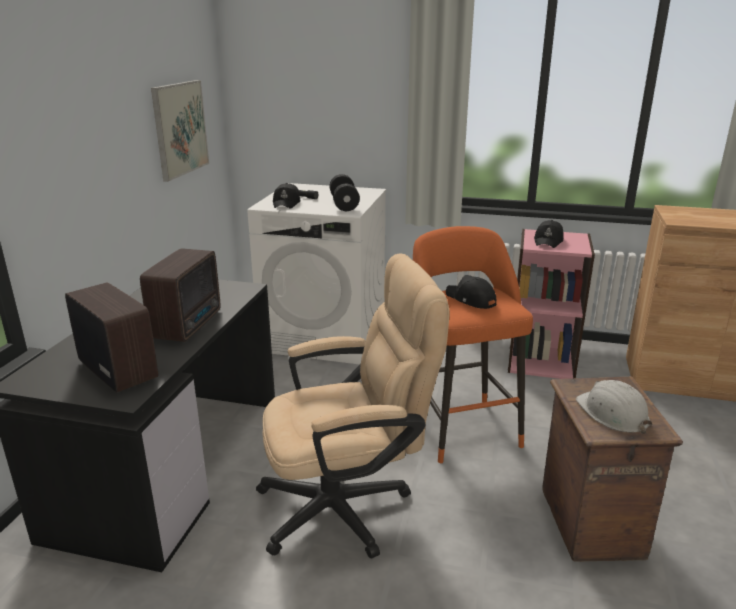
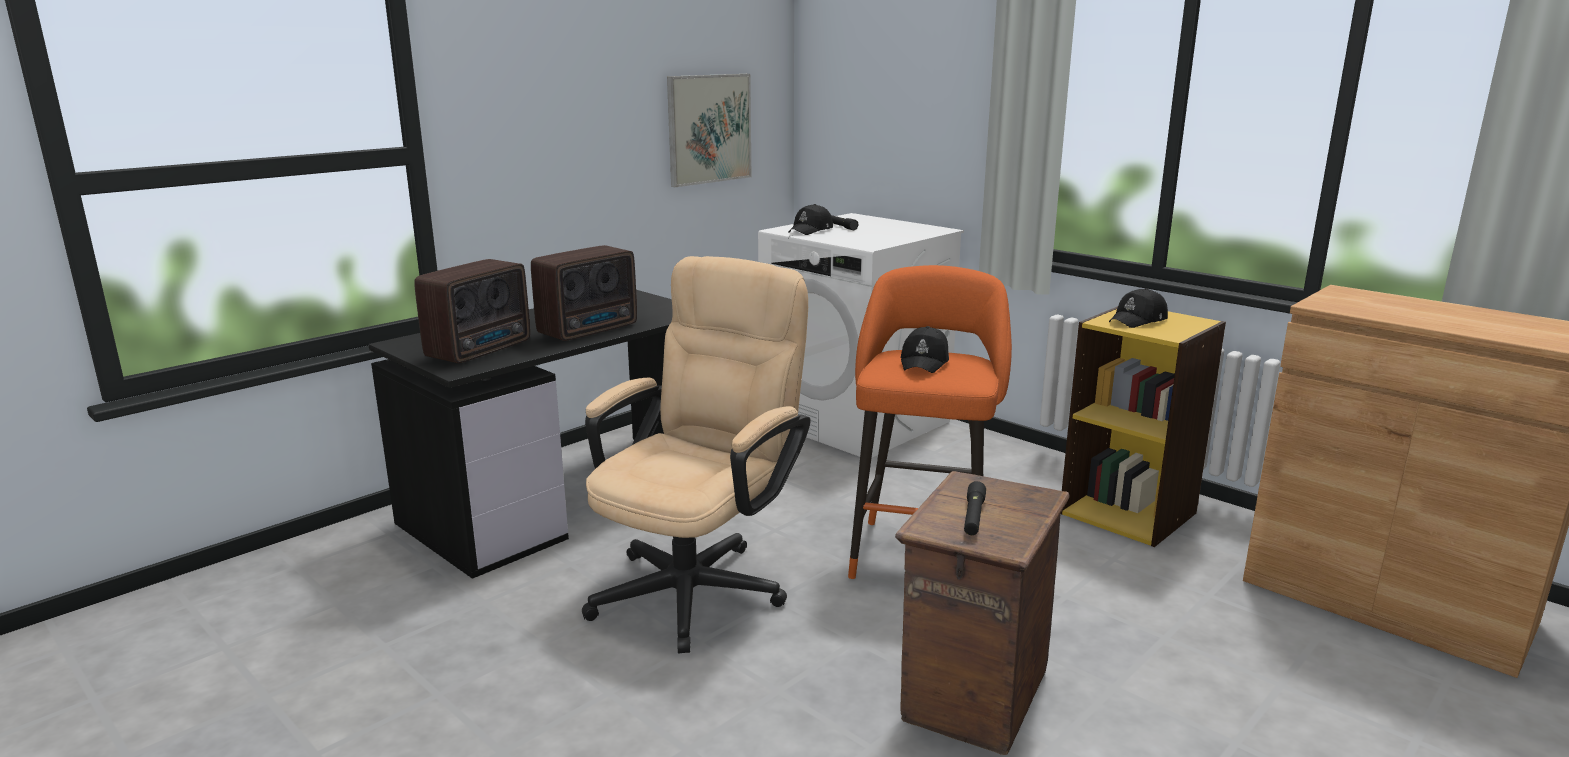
camera: 30 degrees right, 5 degrees down
(118, 369) = (482, 350): radio -> radio turned 45 degrees clockwise
(344, 204) = (877, 238): black dumbbell -> none
(348, 506) = (700, 584): beige office chair -> beige office chair turned 75 degrees counterclockwise
(470, 299) = (925, 362): black cap -> black cap turned 150 degrees counterclockwise
(541, 361) = (1128, 513): pink bookcase -> yellow bookcase
(612, 413) = (973, 516): white hard hat -> black flashlight

